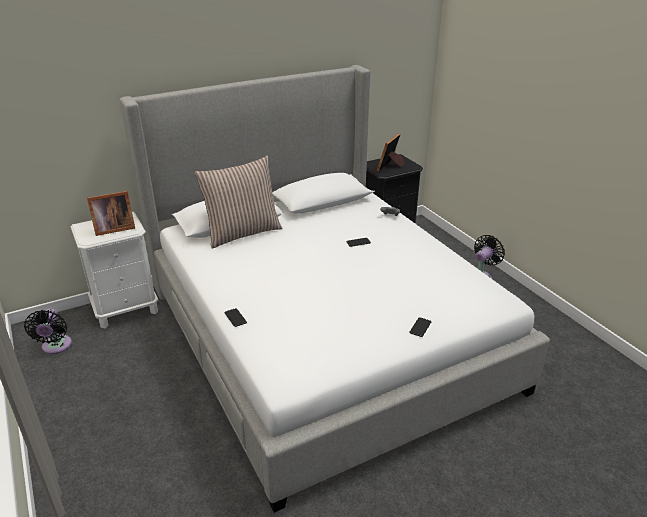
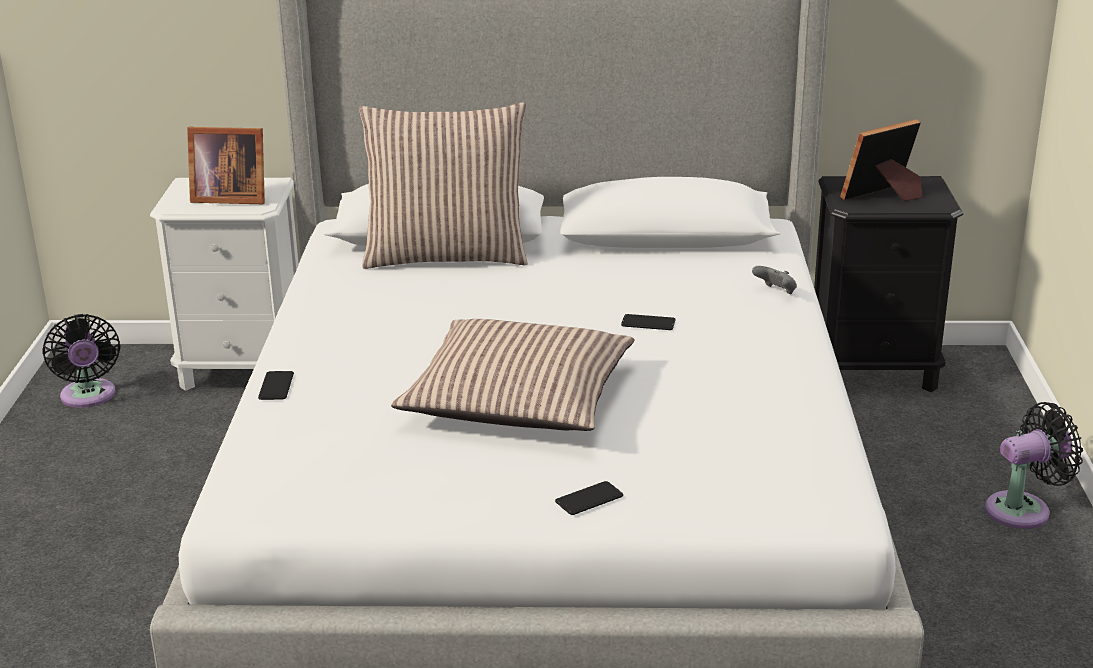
camera: 30 degrees right, 5 degrees down
(56, 347) = (89, 397): black fan -> black fan turned 45 degrees counterclockwise
(345, 291) = (518, 399): none -> pillow

